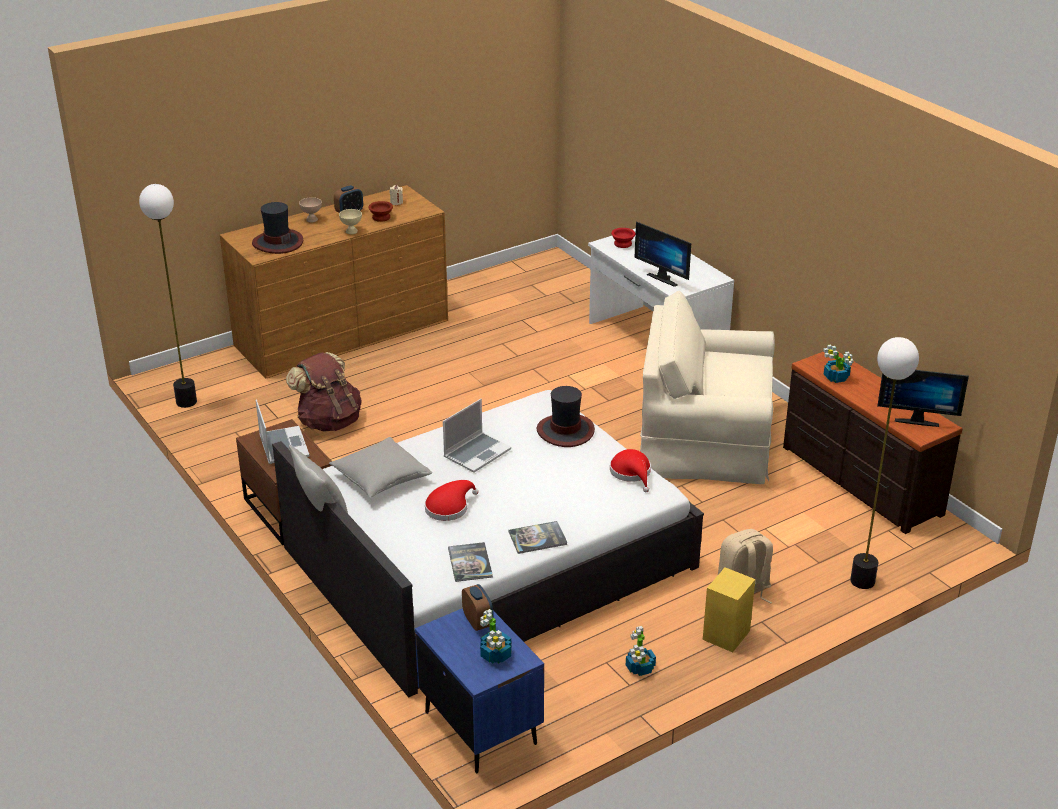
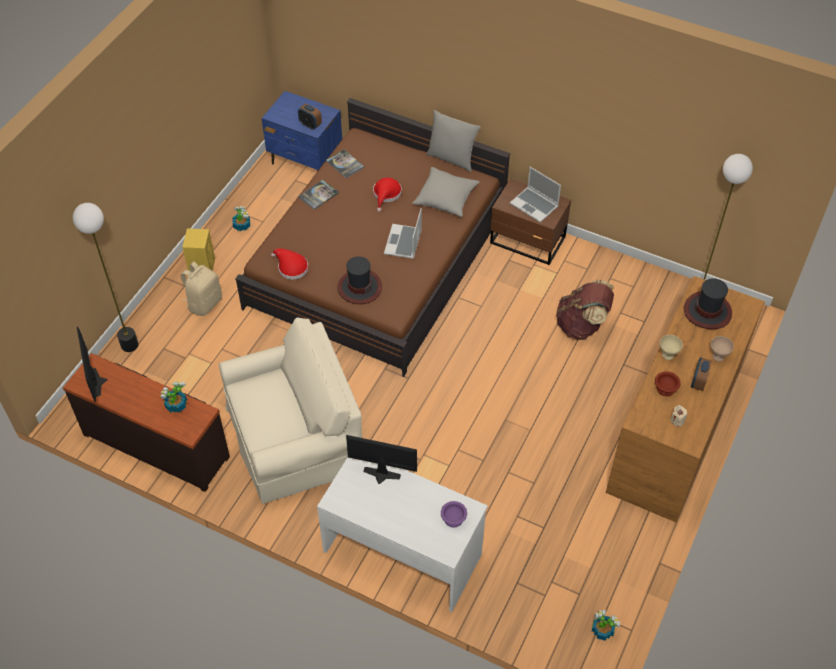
camera: 150 degrees right, 20 degrees up
(488, 557) = (378, 260): white bed -> brown bed
(496, 655) = (288, 112): potted plant -> potted plant (602, 630)
(623, 244) = (453, 518): red bowl -> purple bowl
(916, 419) = (99, 381): monitor -> monitor turned 90 degrees counterclockwise

